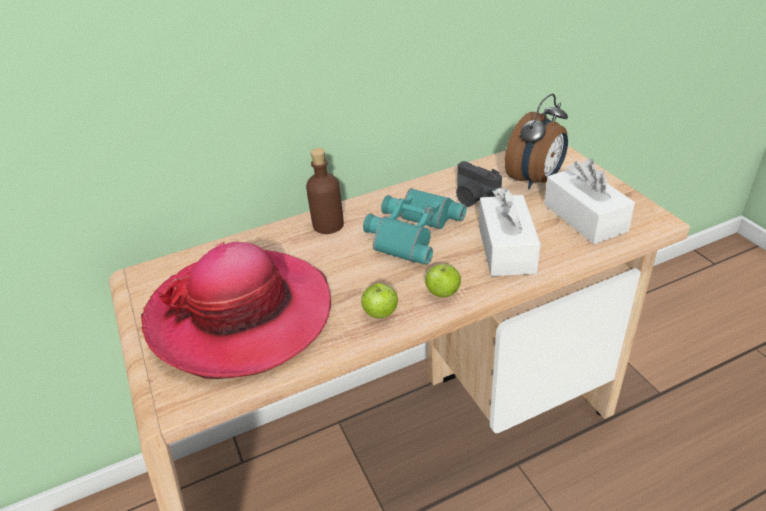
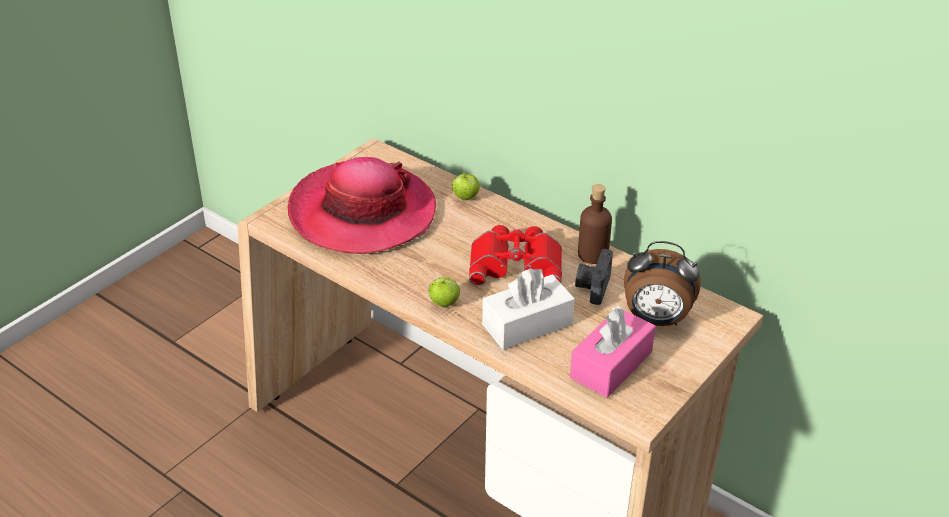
camera: 60 degrees right, 0 degrees up
(328, 225) = (493, 215): brown bottle -> brown bottle (592, 254)
(380, 314) = (401, 278): apple -> apple (465, 198)
(411, 231) = (516, 263): turquoise binoculars -> red binoculars
(584, 217) = (611, 365): white tissue box -> pink tissue box

